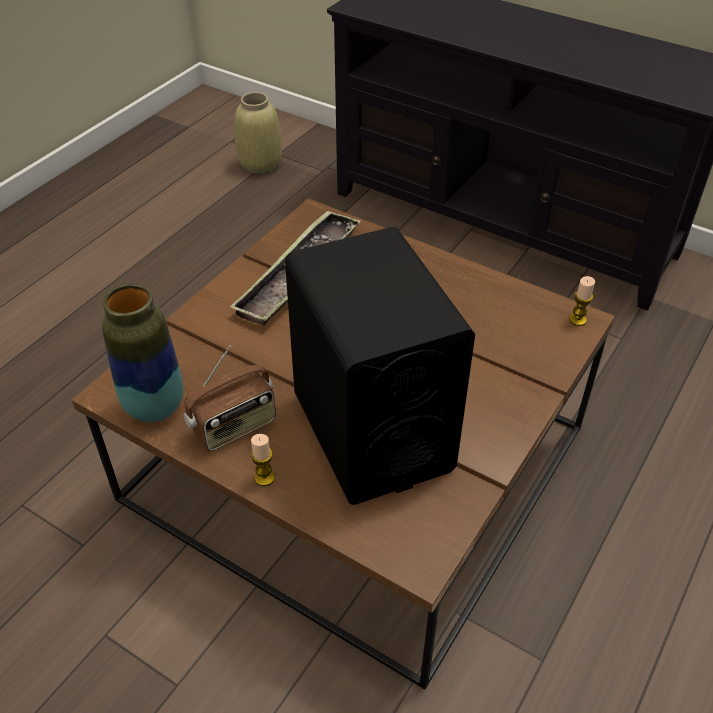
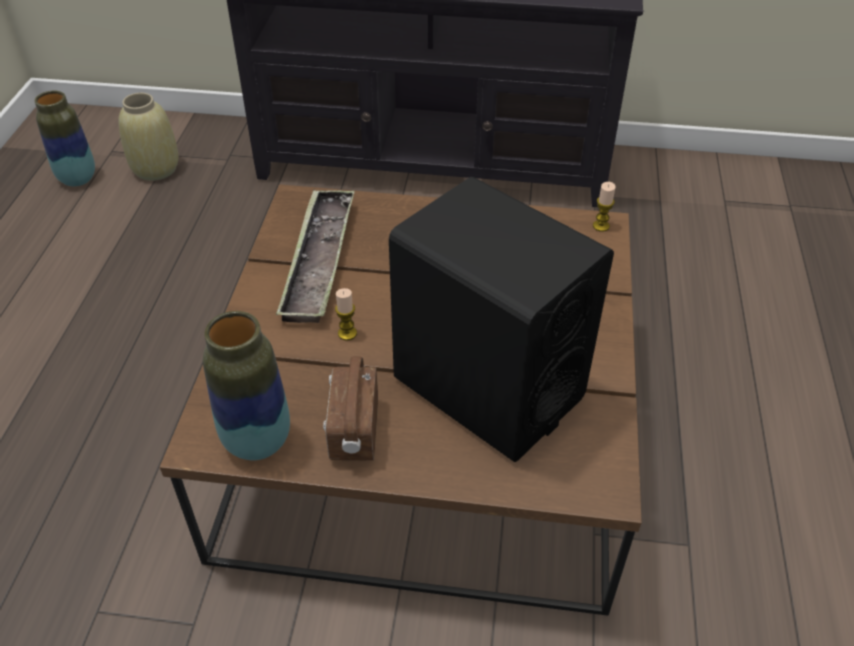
camera: 25 degrees left, 0 degrees up
(195, 155) = (78, 179): none -> vase
(234, 426) = (353, 431): radio -> radio turned 150 degrees clockwise
(264, 477) = (416, 469): candle -> candle (347, 333)

